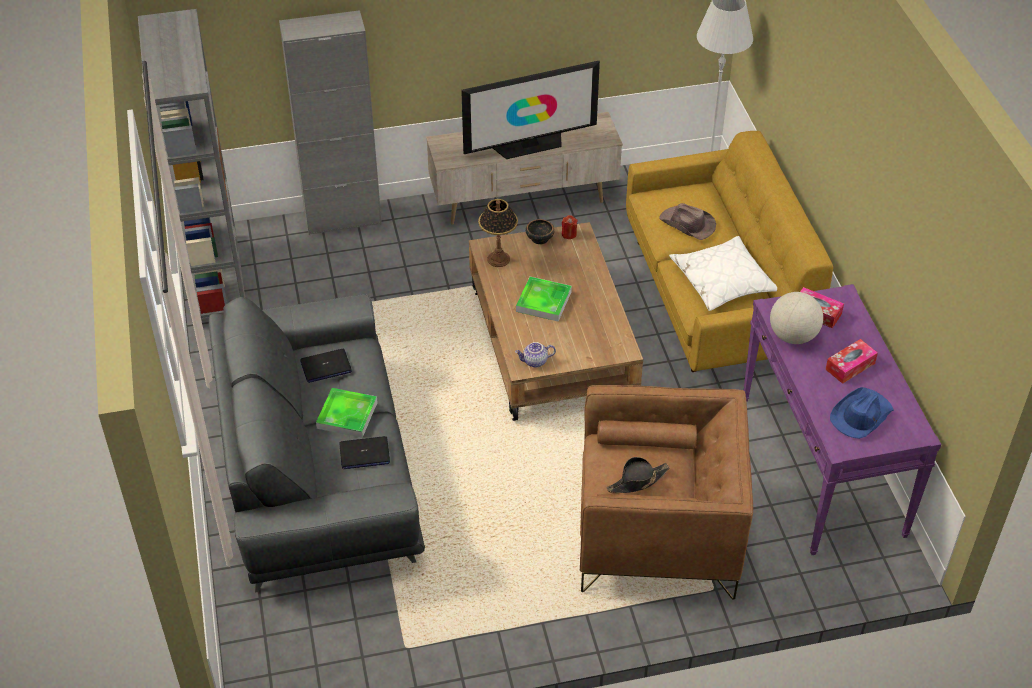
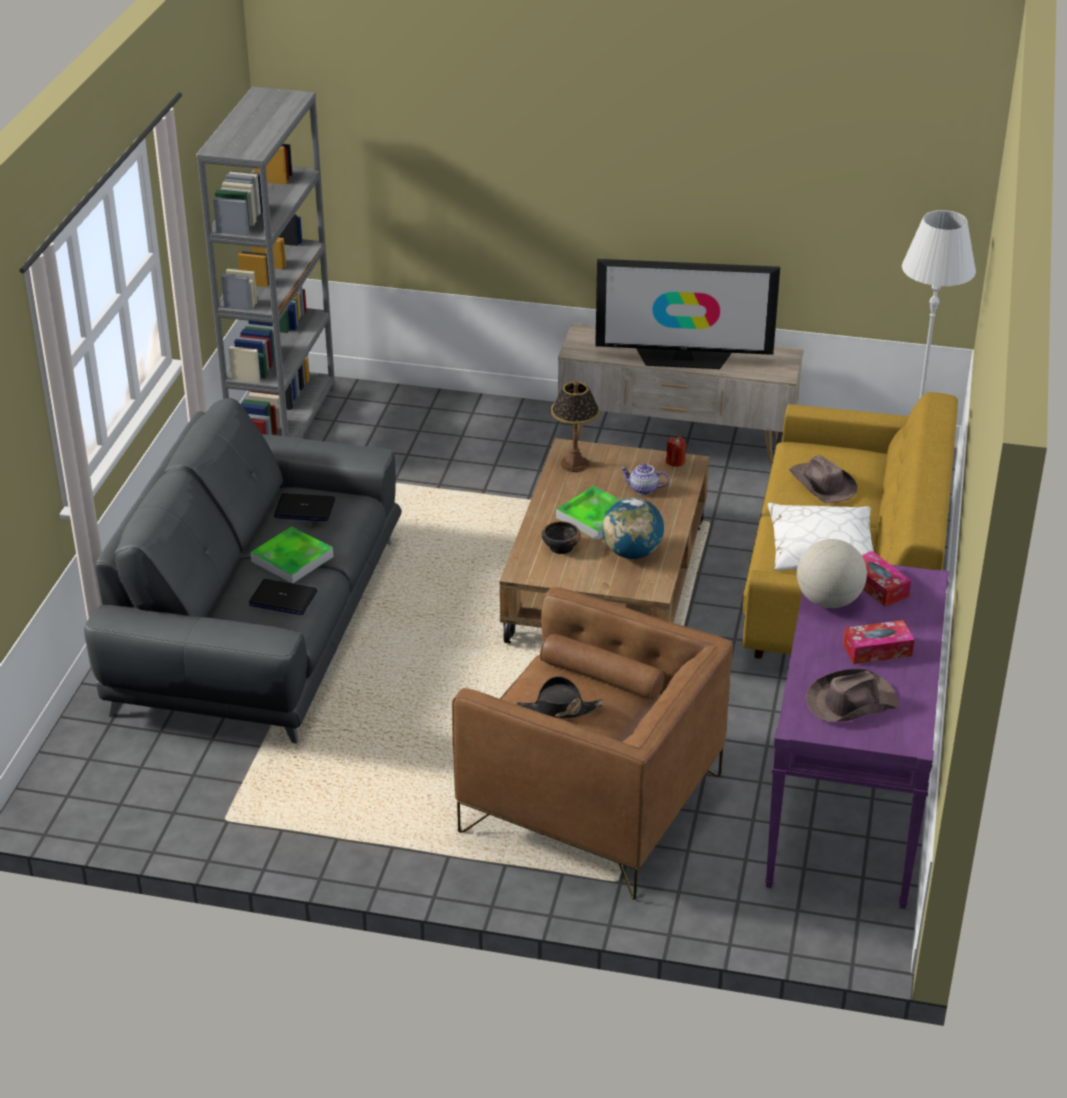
camera: 25 degrees right, 10 degrees down
(343, 219) = (459, 404): grey cabinet -> none
(535, 362) = (540, 571): teapot -> teapot (643, 489)
(539, 238) = (637, 457): bowl -> bowl (560, 547)
(590, 324) = (632, 553): none -> globe
(860, 415) = (850, 702): blue hat -> brown hat

